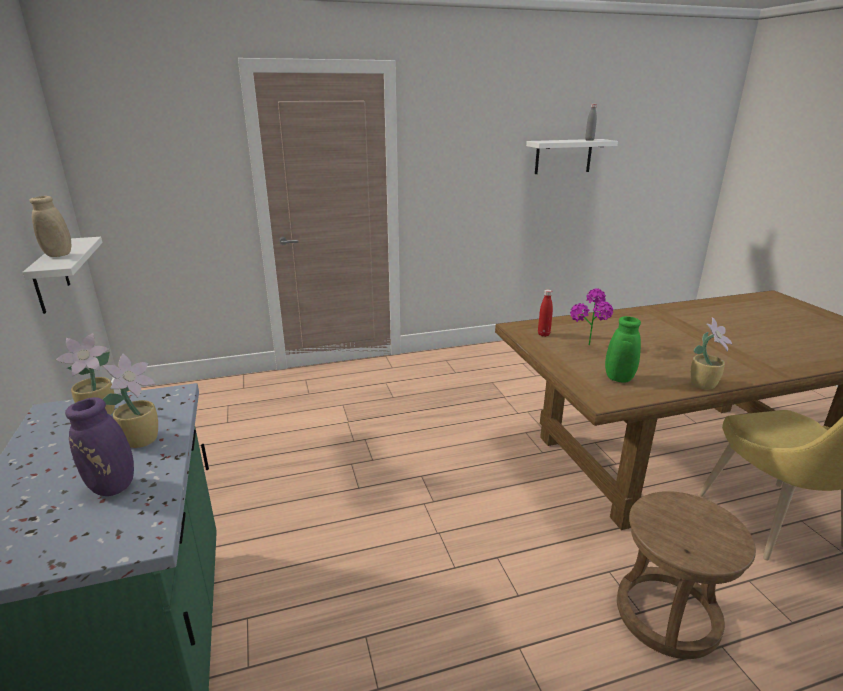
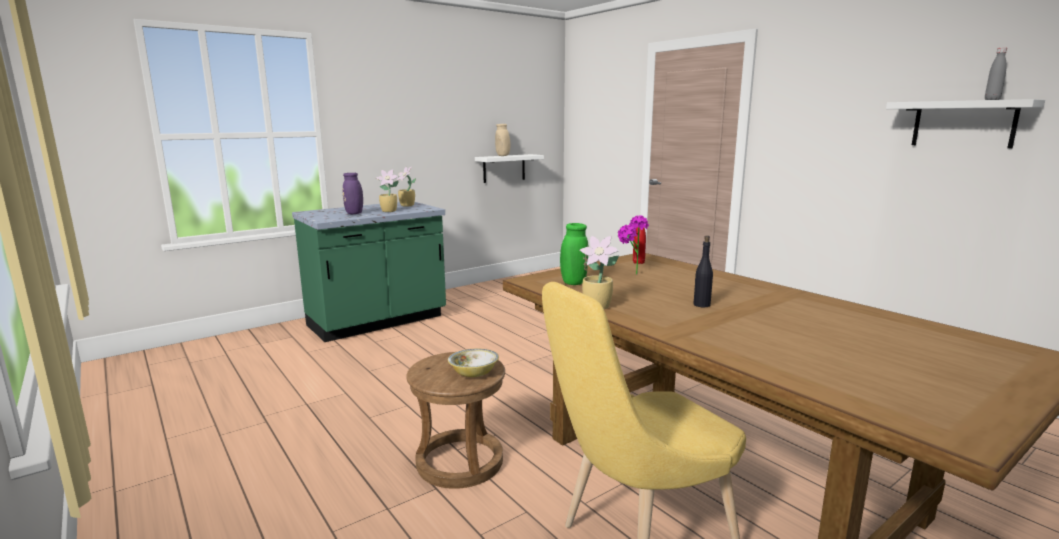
camera: 70 degrees right, 10 degrees down
(690, 344) = (701, 305): none -> black bottle
(700, 516) = (473, 373): none -> bowl

